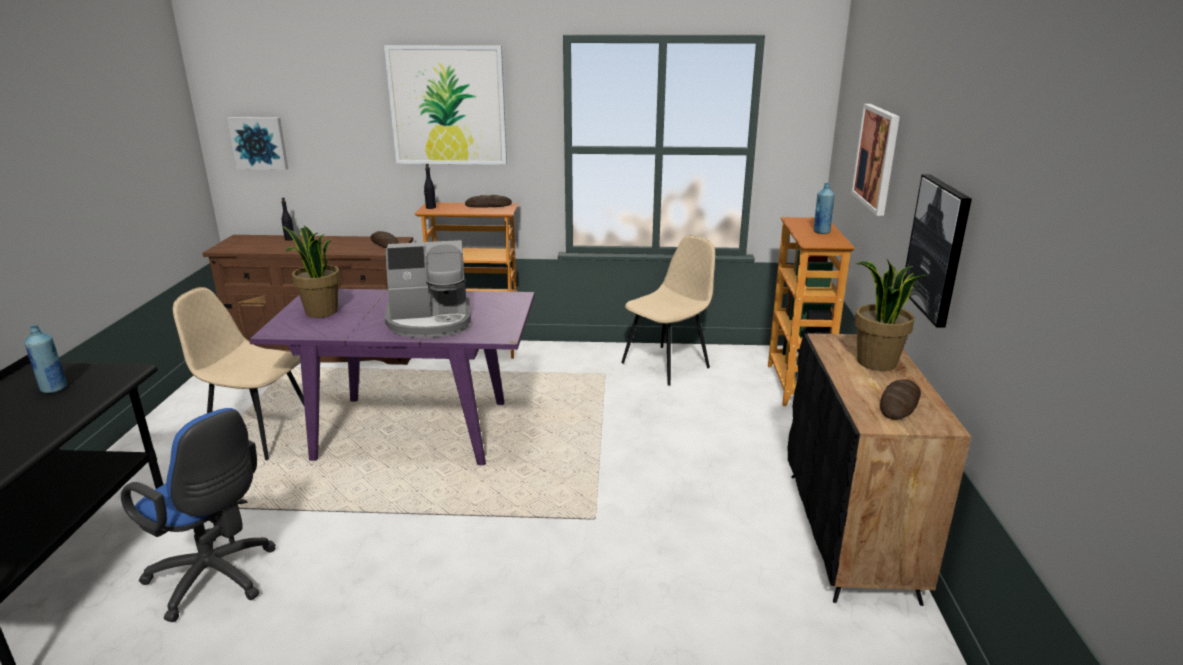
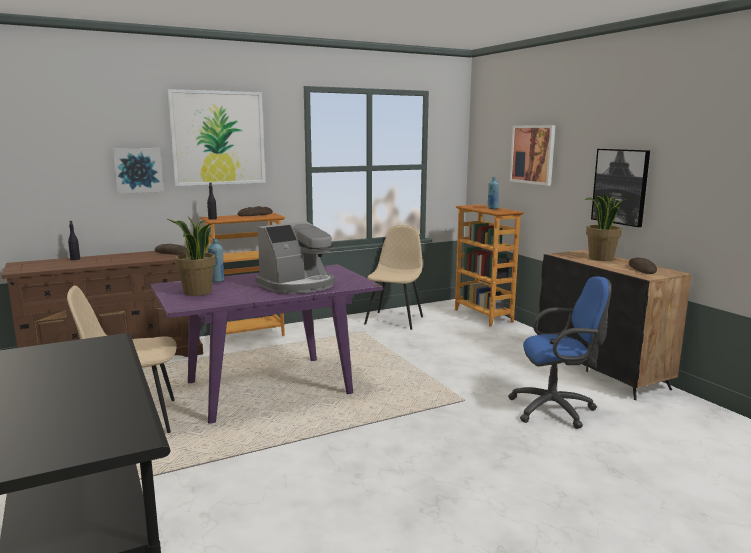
camera: 30 degrees left, 10 degrees down
(54, 389) = (61, 359): blue bottle -> blue bottle (217, 281)
(216, 579) = (242, 510): blue office chair -> blue office chair (556, 410)
(259, 143) = (41, 173): picture -> picture (138, 170)

